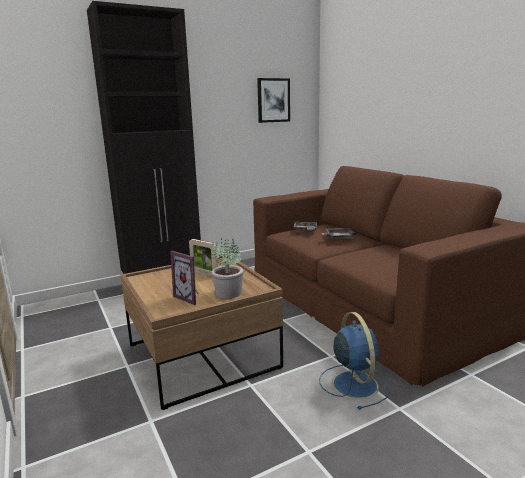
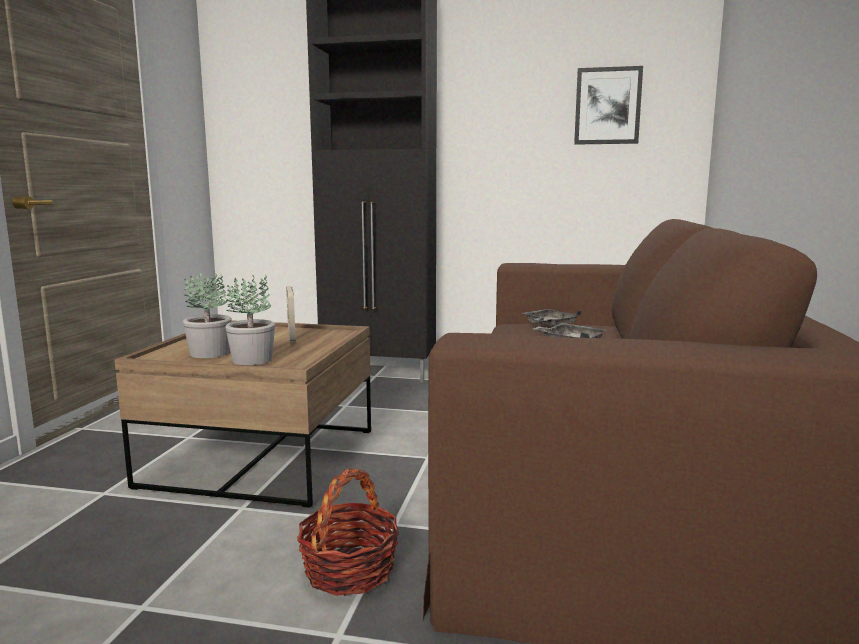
camera: 40 degrees right, 5 degrees down
(190, 297) = (210, 353): picture frame -> potted plant
(354, 383) = (349, 570): blue fan -> basket

